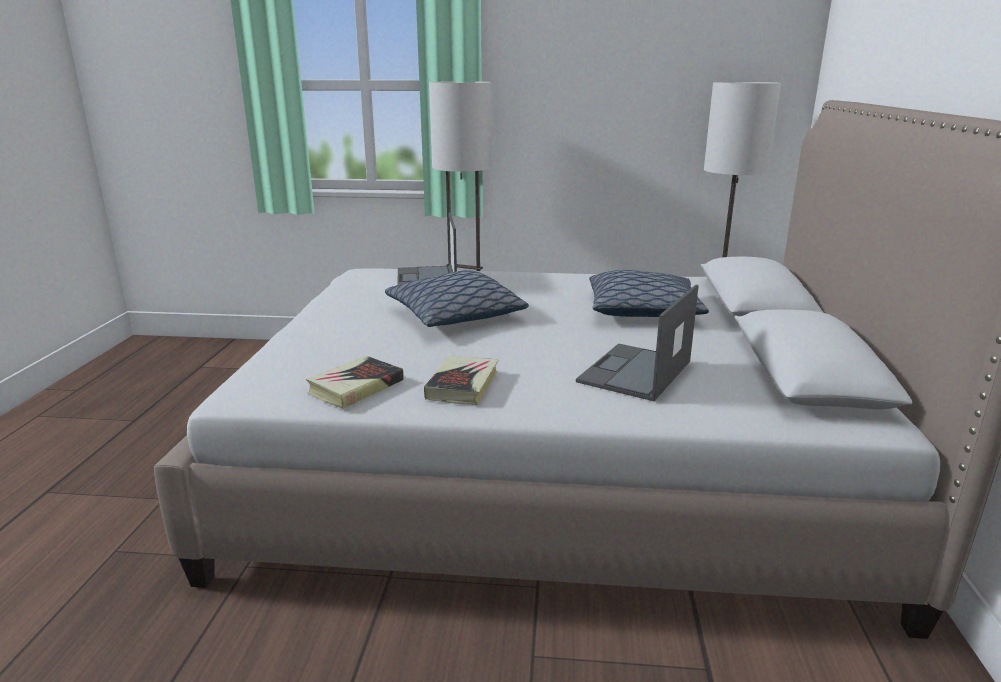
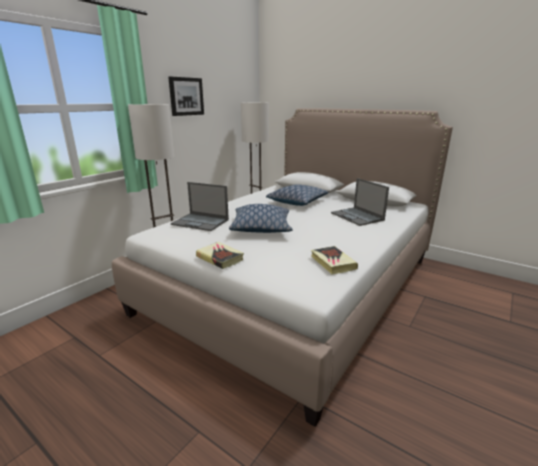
camera: 60 degrees left, 0 degrees up
(463, 385) = (348, 242): book -> book (220, 258)
(582, 69) = (186, 96): none -> picture

